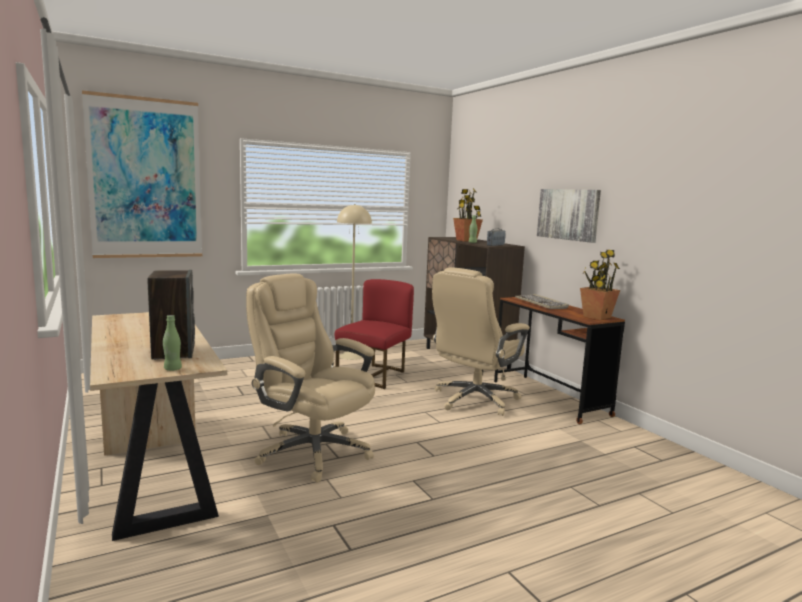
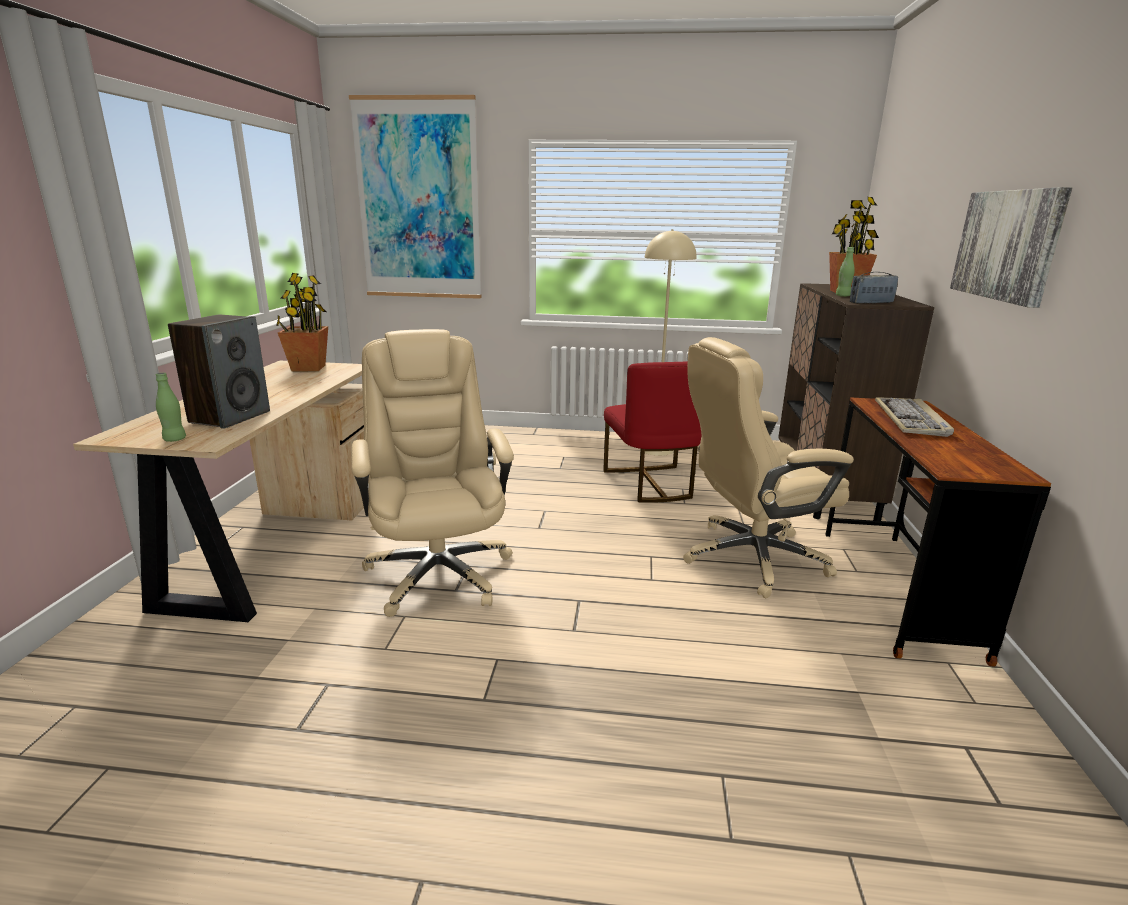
camera: 35 degrees right, 10 degrees up
(374, 375) = (651, 484): red chair -> red chair turned 105 degrees clockwise
(596, 317) = (985, 466): potted plant -> potted plant (308, 368)

